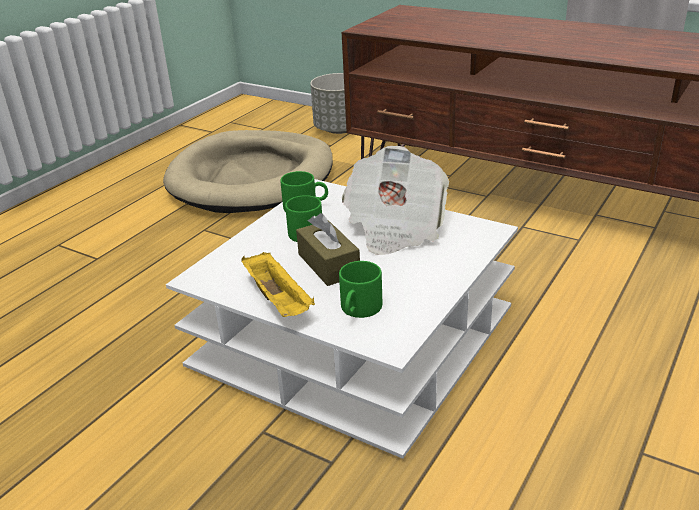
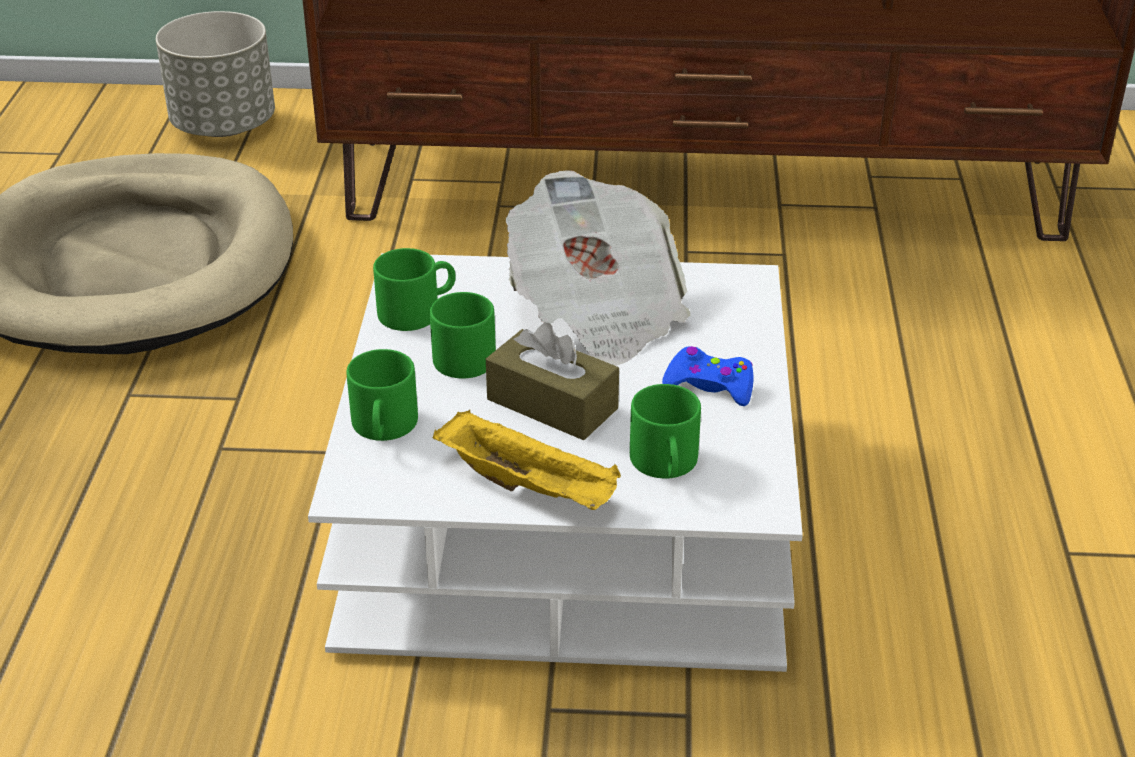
camera: 30 degrees left, 5 degrees up
(238, 255) = (385, 428): none -> green mug
(421, 277) = (710, 385): none -> blue game controller

